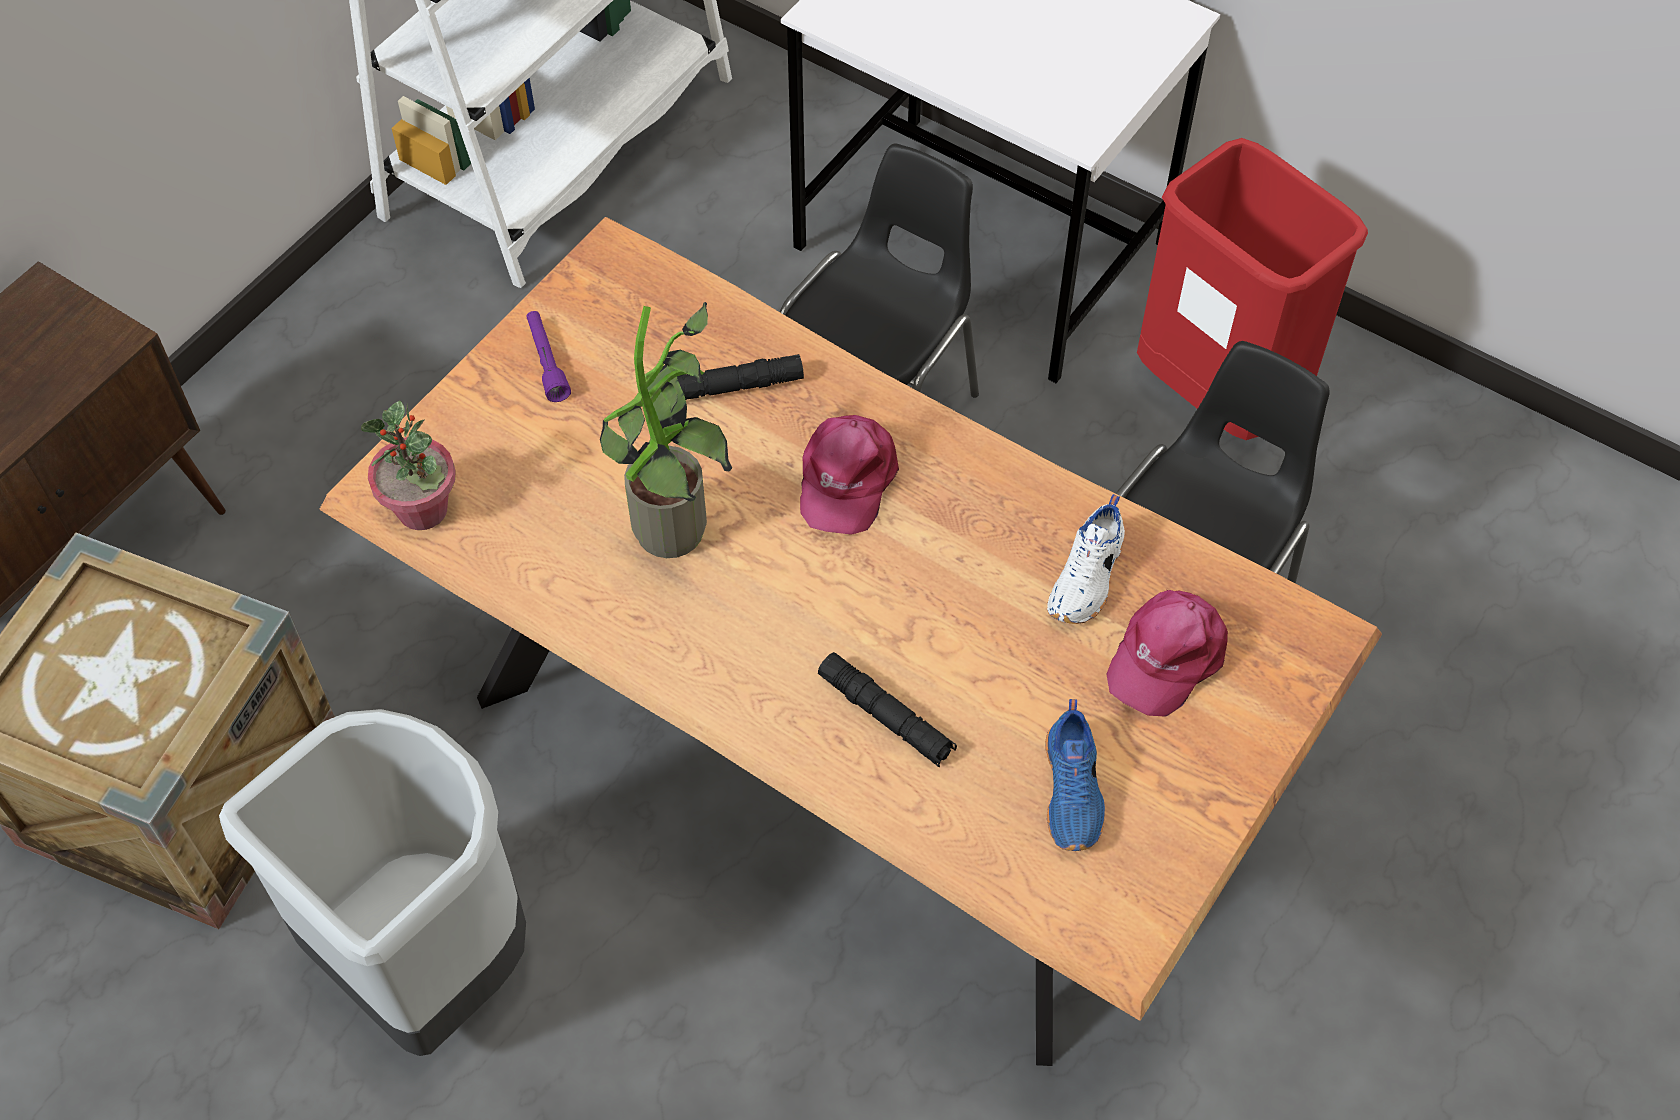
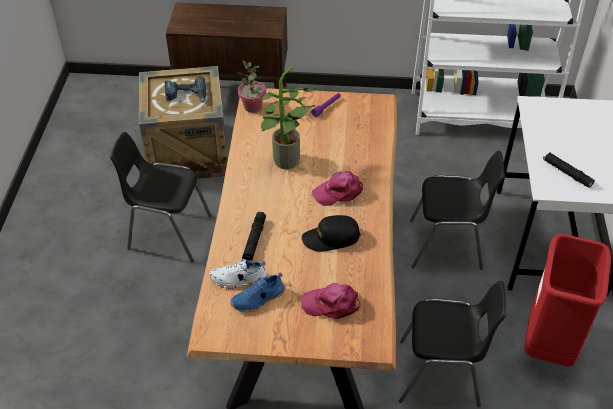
camera: 60 degrees right, 10 degrees down
(125, 659) = (186, 95): none -> power drill
(429, 961) = (167, 232): grey trash can -> black chair
(731, 387) = (352, 150): black flashlight -> black flashlight (567, 173)
(977, 563) = (331, 238): none -> black cap
(1088, 578) = (347, 270): white shoe -> white shoe (239, 280)

